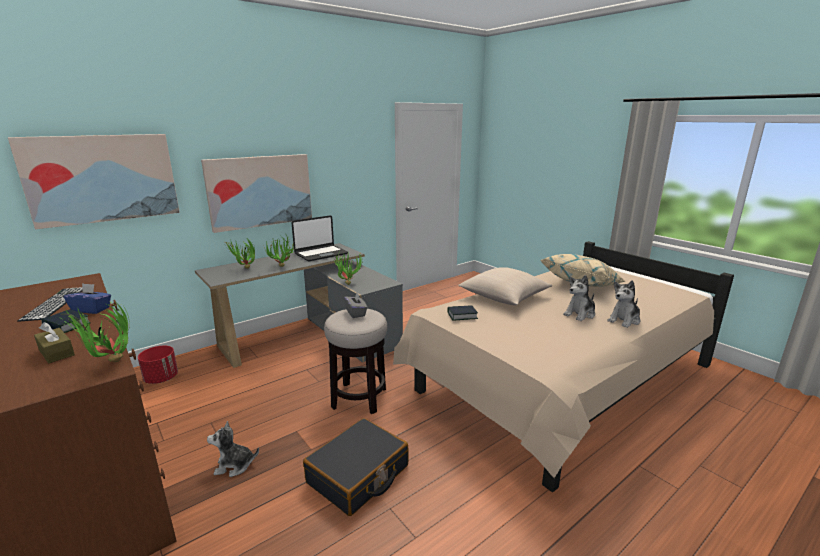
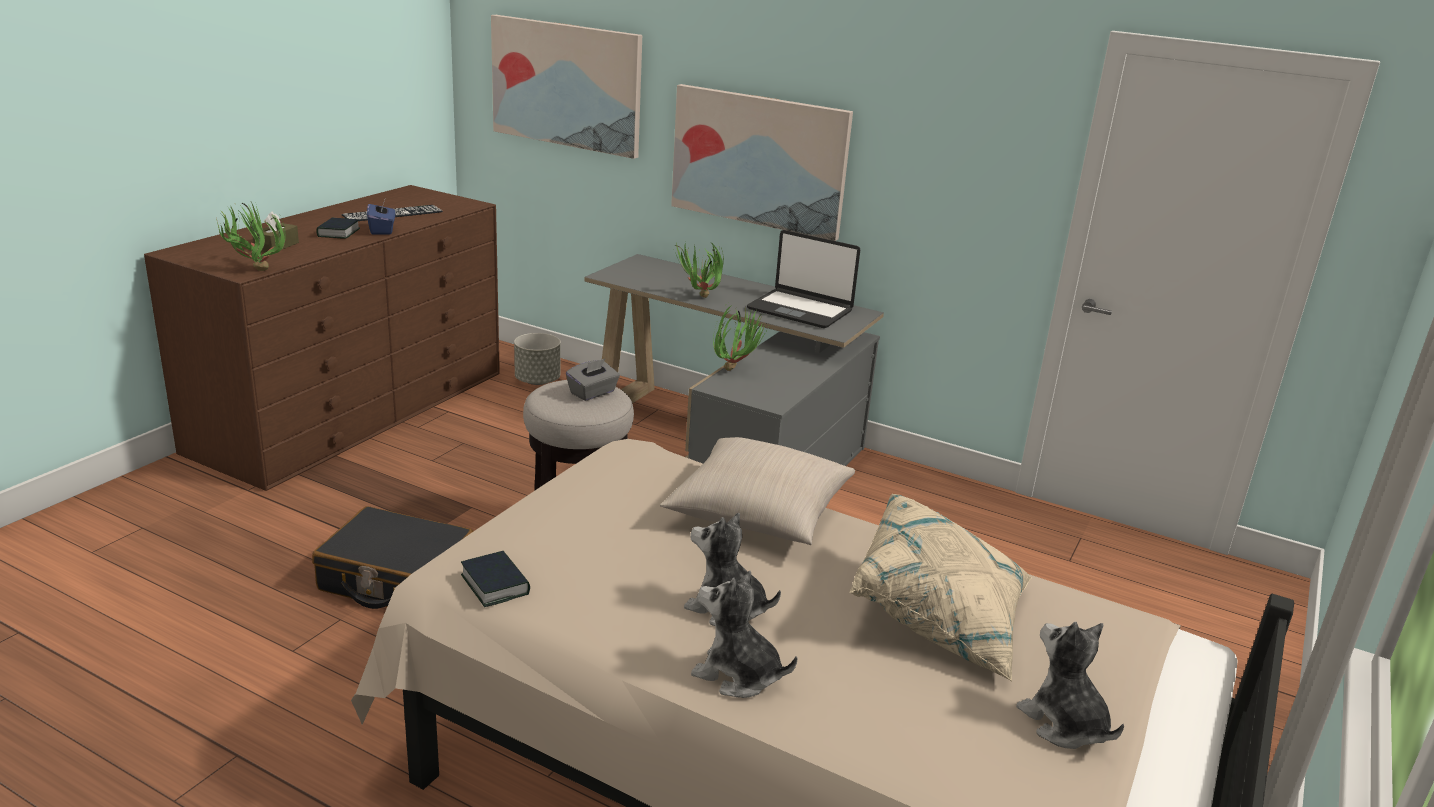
camera: 65 degrees right, 5 degrees up
(161, 379) = (537, 380): red planter -> grey planter
(234, 466) = (387, 485): plush toy -> plush toy (1064, 724)
(244, 269) = (666, 279): potted plant -> none
(462, 315) = (626, 476): book -> book (495, 584)

